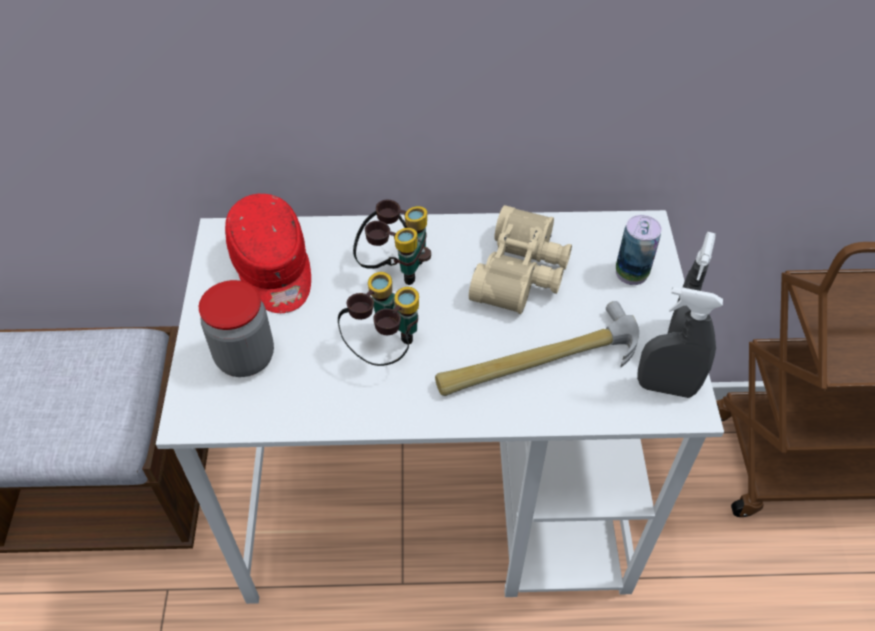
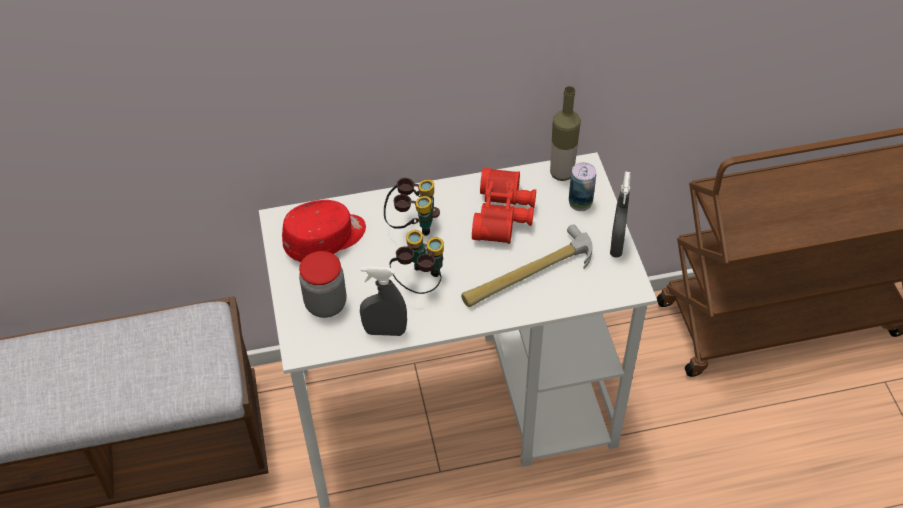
camera: 10 degrees left, 0 degrees up
(273, 269) = (325, 239): red cap -> red cap turned 90 degrees counterclockwise
(523, 273) = (505, 214): beige binoculars -> red binoculars
(612, 230) = (561, 173): none -> bottle
(666, 387) = (615, 277): grey spray bottle -> grey spray bottle (385, 331)

